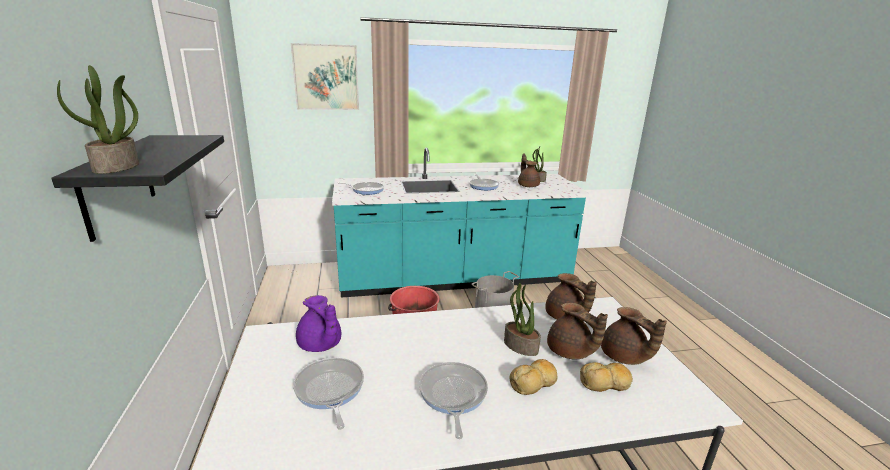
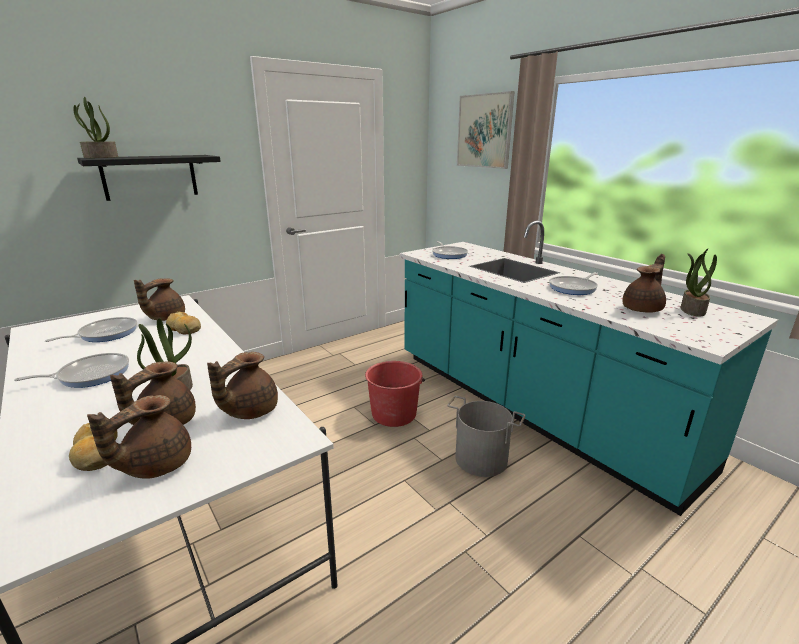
camera: 65 degrees right, 0 degrees up
(320, 345) = (165, 318): purple teapot -> brown teapot
(534, 382) = (104, 409): bread -> bread (184, 329)

